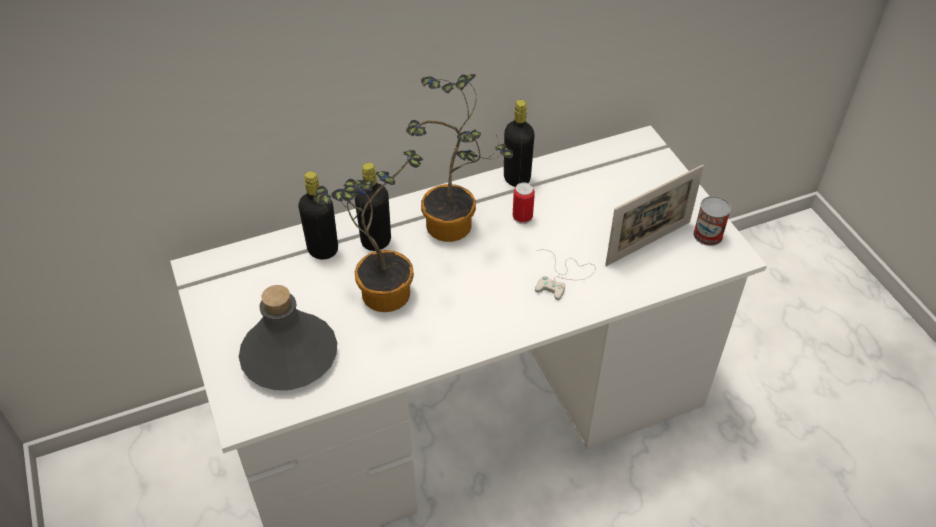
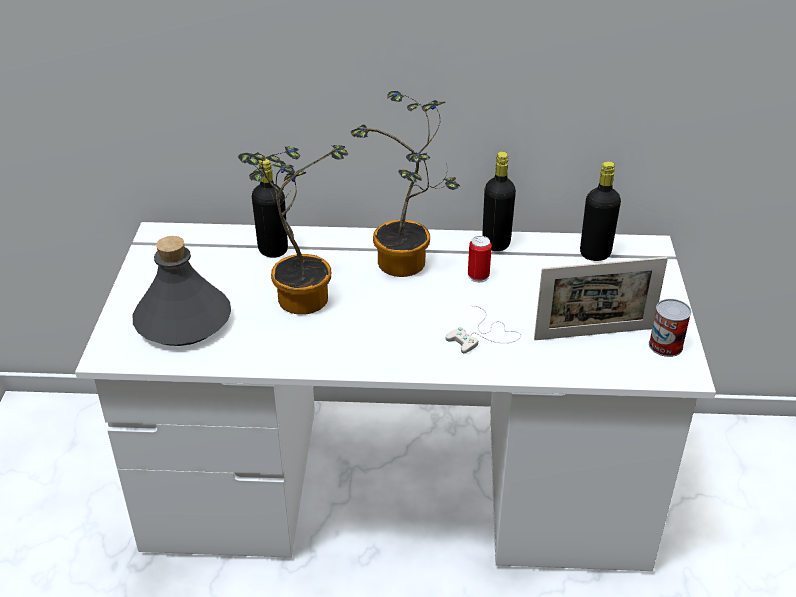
camera: 25 degrees right, 10 degrees down
(376, 241) = (325, 256): black bottle -> black bottle (595, 254)

